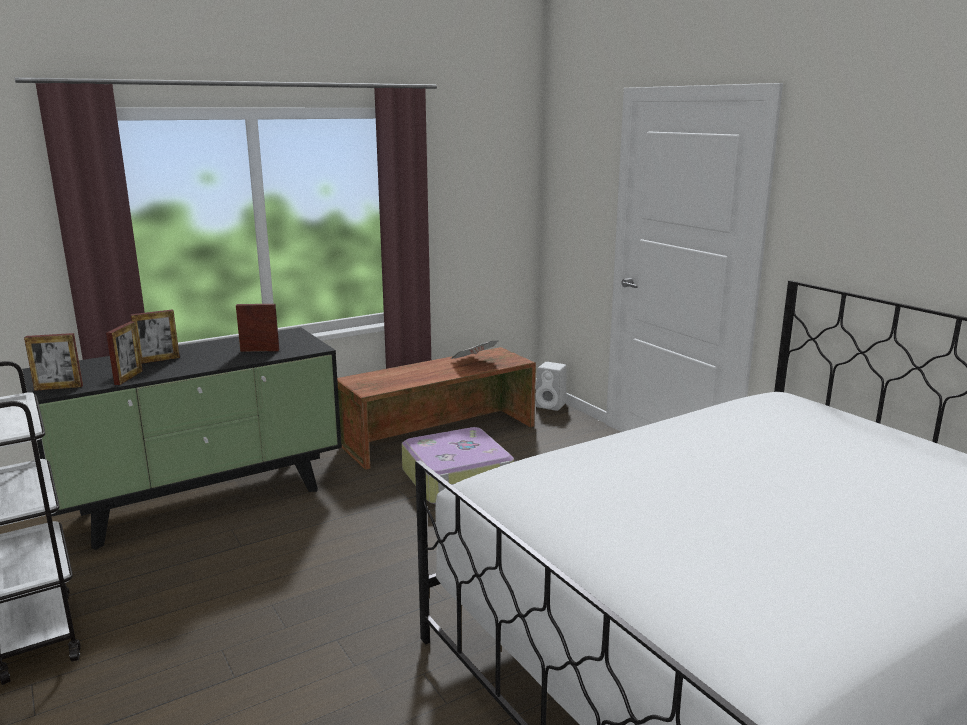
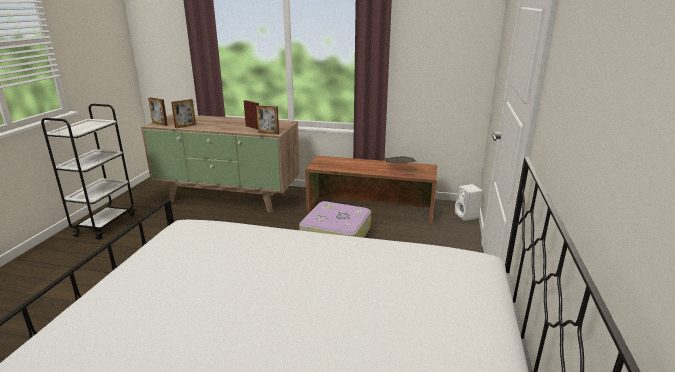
camera: 45 degrees right, 5 degrees up
(158, 360) = (212, 121): picture frame -> picture frame (268, 133)
(202, 499) = (229, 197): black dresser -> green dresser

